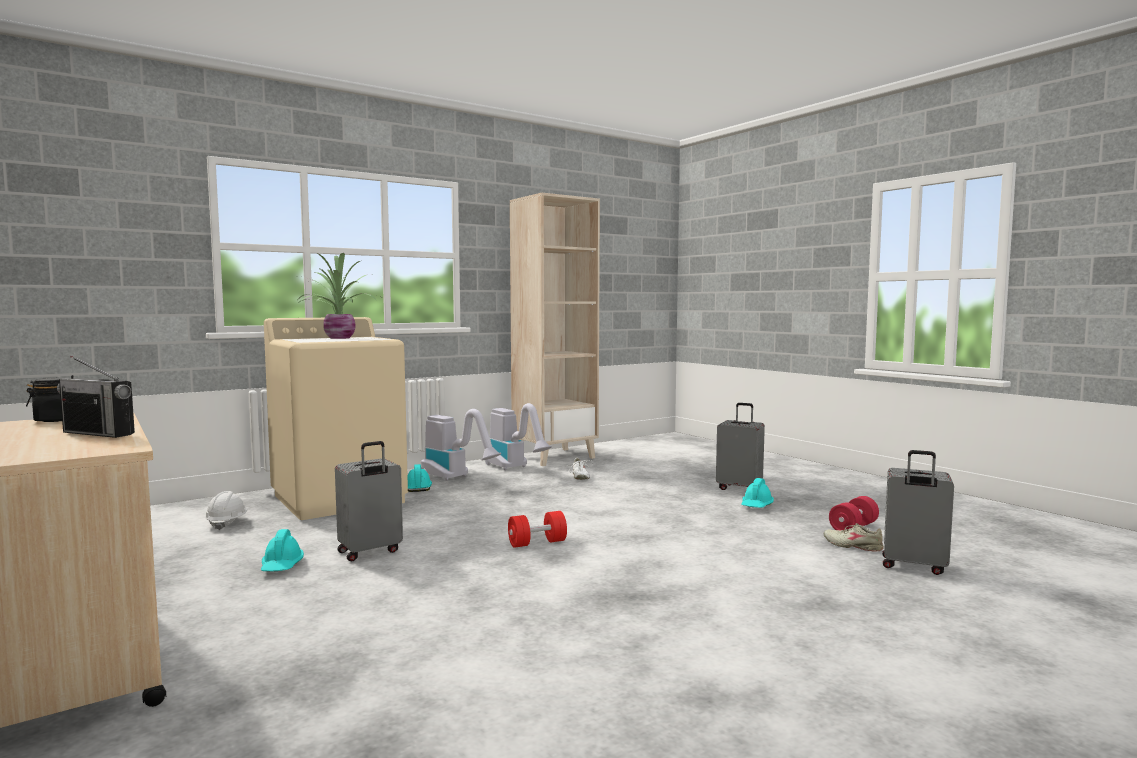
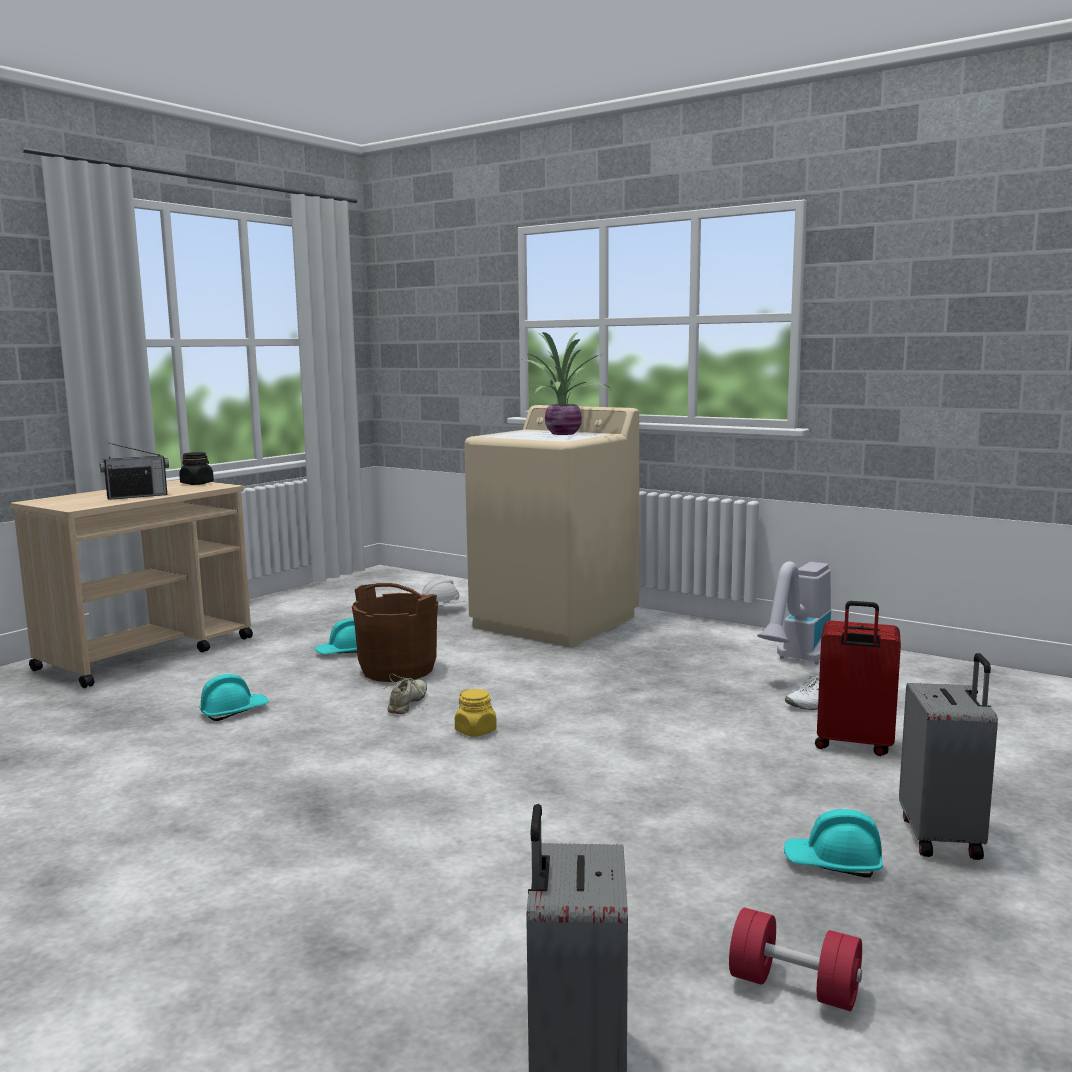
camera: 70 degrees right, 5 degrees up
(98, 433) = (137, 496): radio -> radio turned 120 degrees counterclockwise
(370, 552) = (397, 670): grey suitcase -> brown bucket
(417, 487) = (636, 638): turquoise hard hat -> turquoise hard hat (234, 712)
(456, 478) = (700, 645): vacuum cleaner -> none
(537, 543) = (476, 731): red dumbbell -> yellow jar
(555, 457) = (910, 670): beige bookcase -> none
(638, 481) = (853, 745): none -> red suitcase
(853, 546) = (657, 986): beige shoe -> beige shoe (407, 704)

